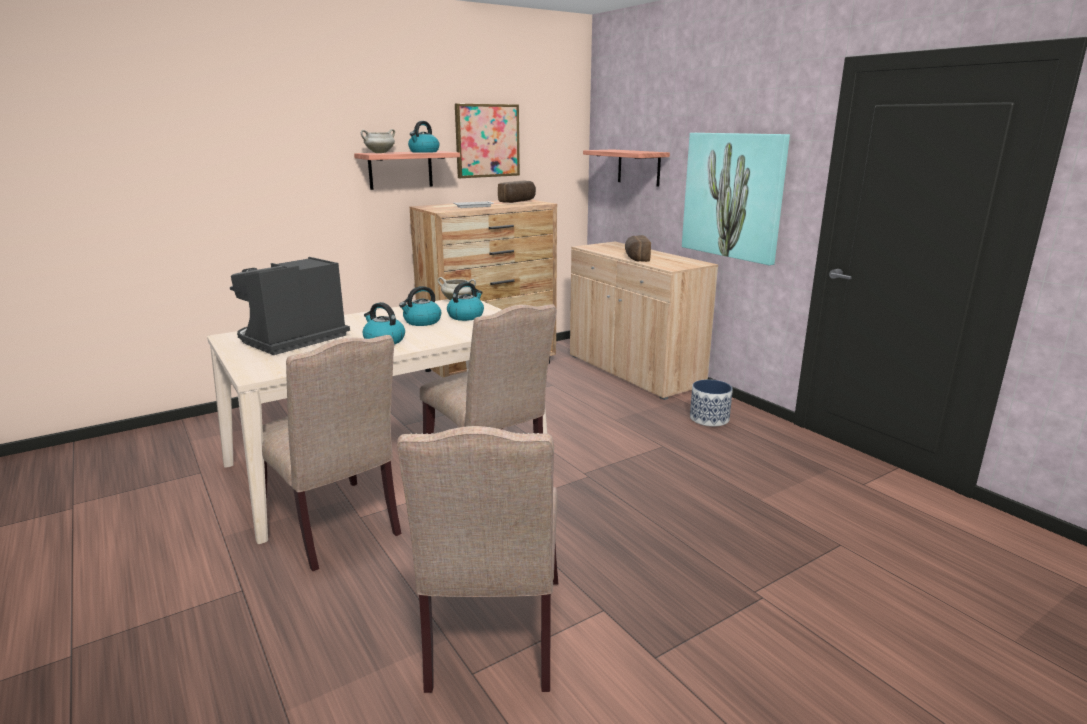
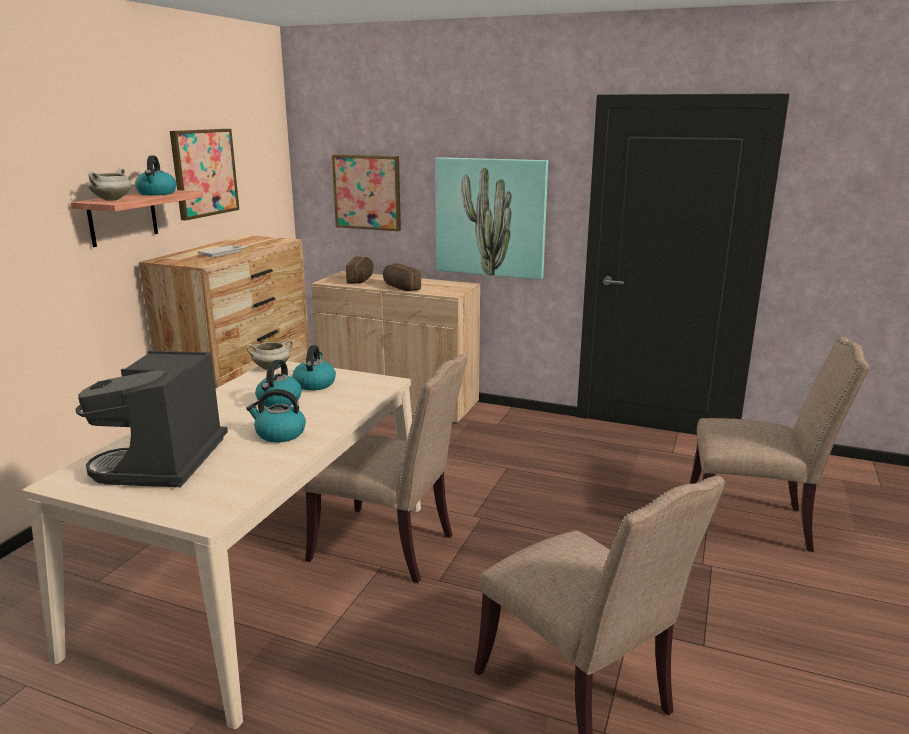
camera: 35 degrees left, 0 degrees up
(335, 527) = (303, 669): beige chair -> beige chair (753, 522)
(518, 201) = (253, 240): bread -> bread (361, 280)
(639, 167) = (367, 192): shelf -> picture
(709, 418) = (513, 431): planter -> none

